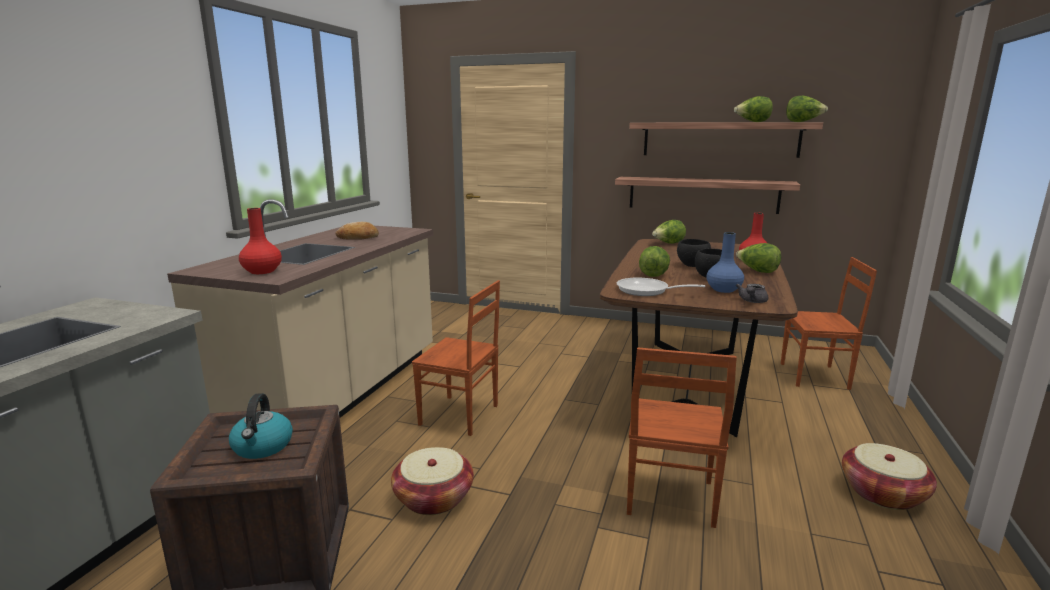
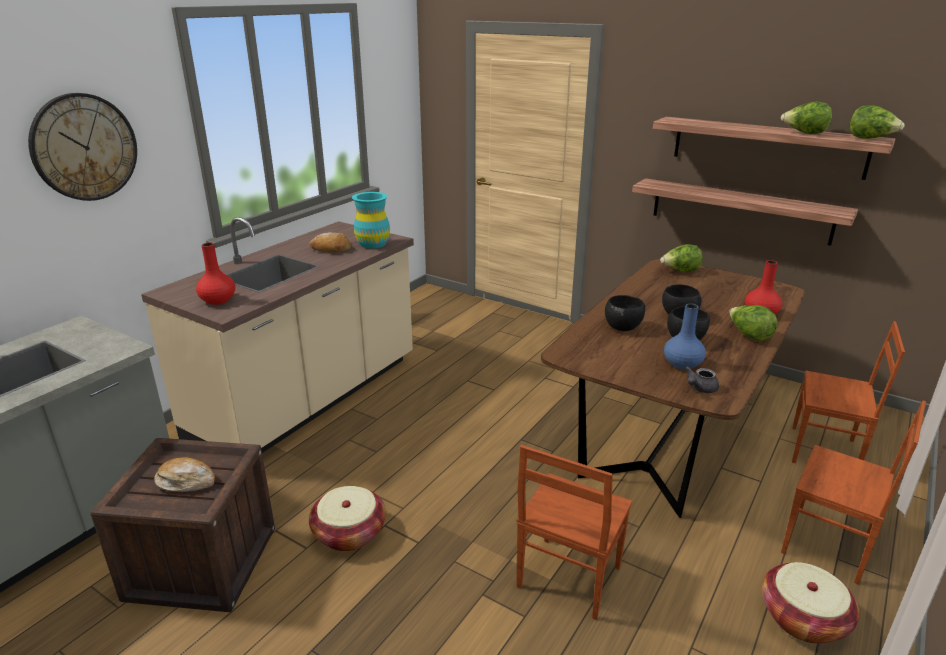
camera: 15 degrees right, 10 degrees up
(105, 111) = (84, 147): none -> wall clock
(263, 447) = (186, 482): kettle -> bread
(397, 233) = (373, 244): none -> turquoise vase
(460, 416) = (409, 443): brown chair -> brown chair (828, 545)
(647, 291) = (595, 355): frying pan -> none
(653, 274) = (622, 327): lettuce -> black bowl

